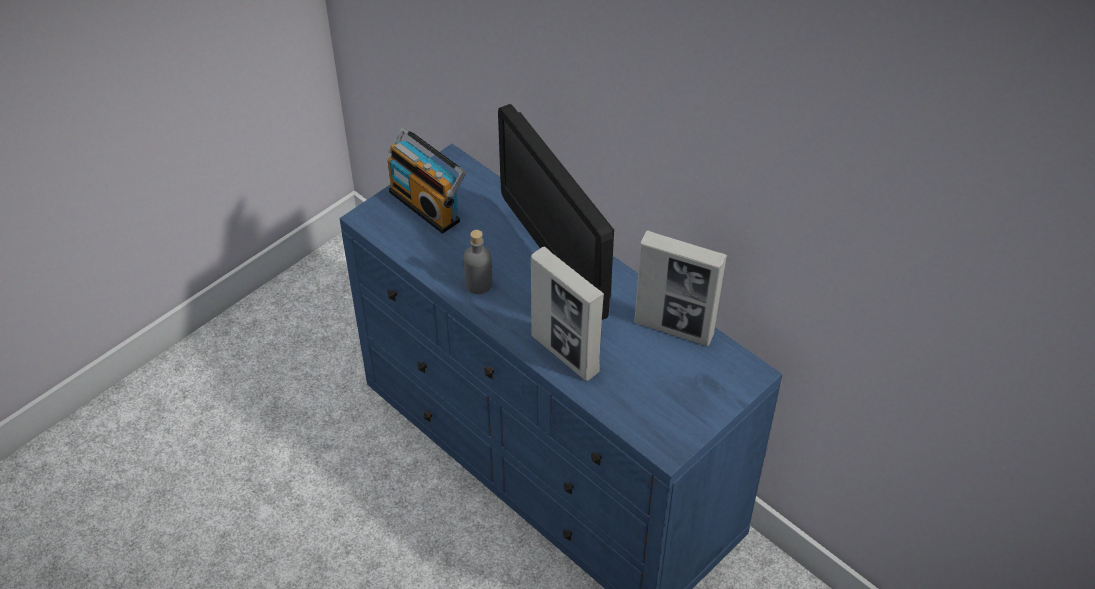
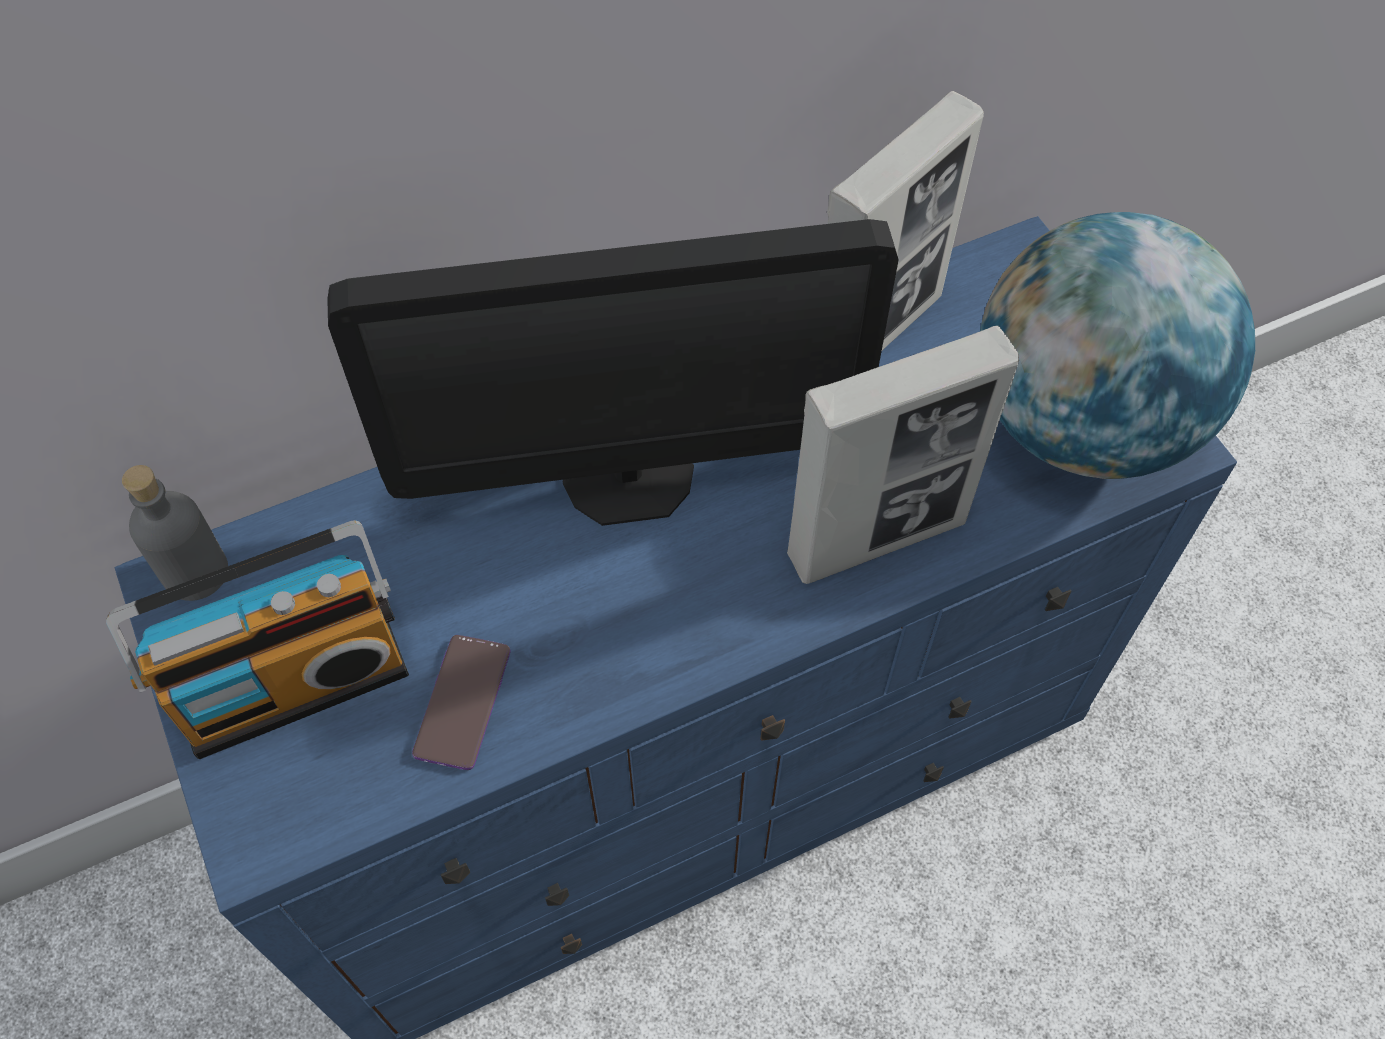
camera: 70 degrees left, 10 degrees up
(438, 251) = (462, 702): none -> phone
(478, 284) = (606, 644): grey bottle -> grey bottle (196, 572)
(662, 412) = (1081, 422): none -> globe

